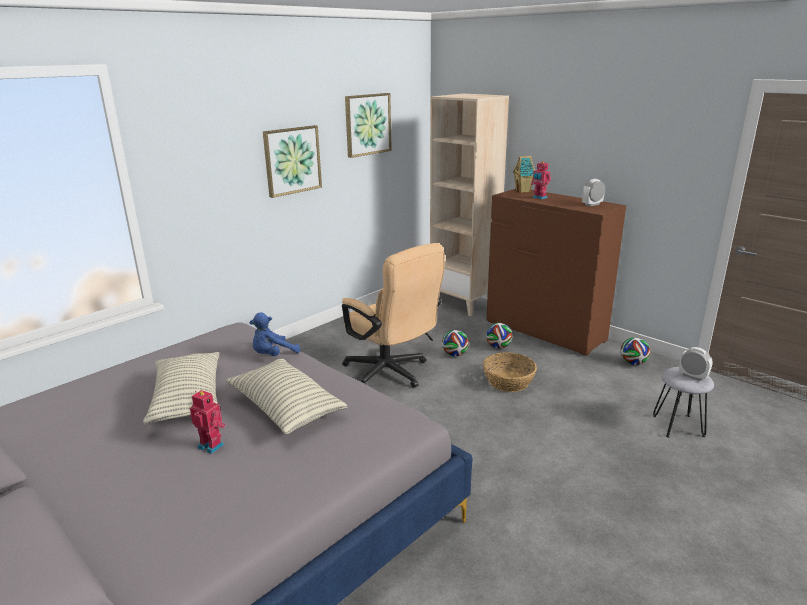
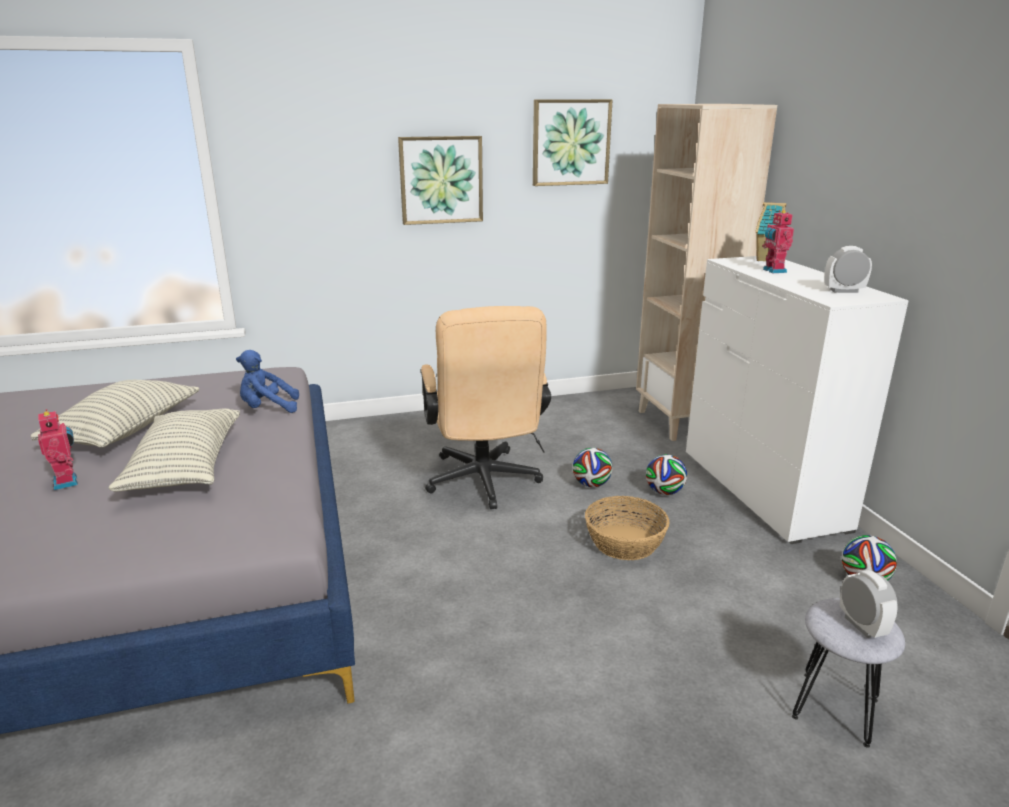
camera: 30 degrees right, 0 degrees up
(544, 331) = (762, 489): brown dresser -> white dresser

